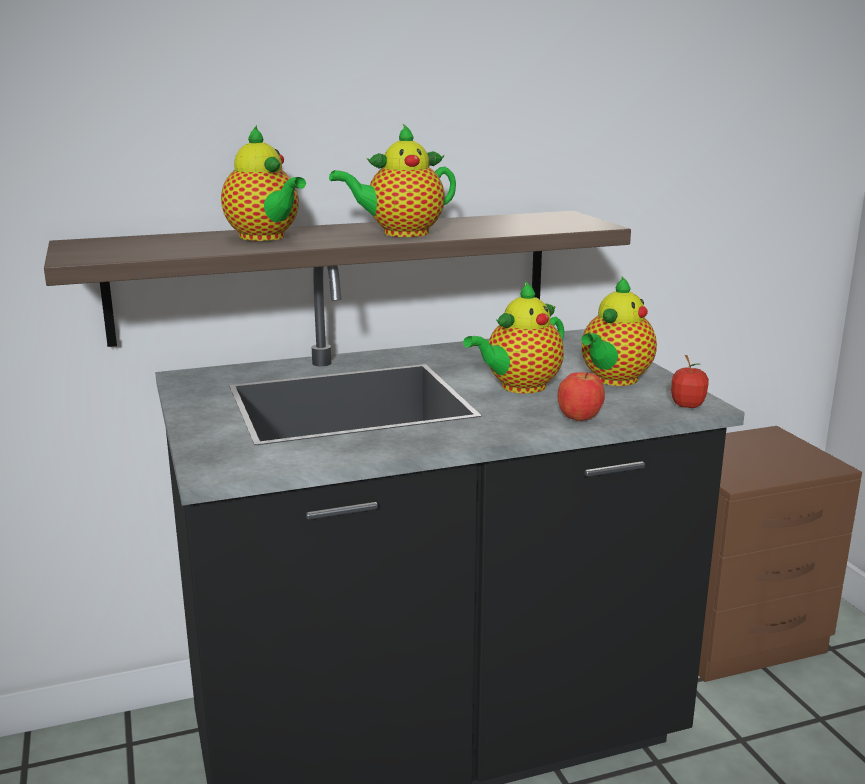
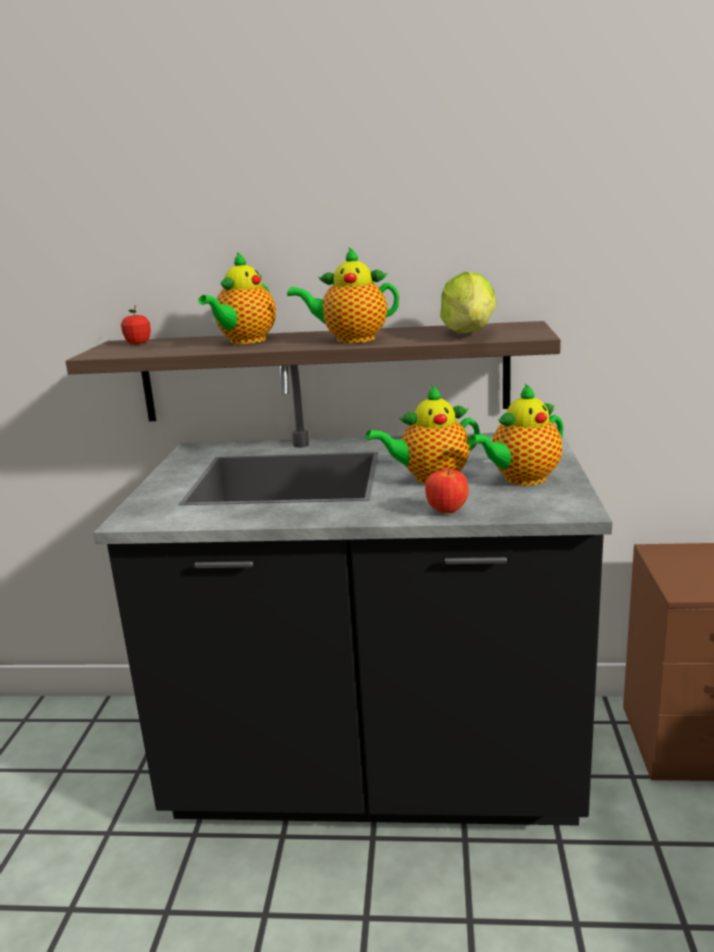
camera: 25 degrees right, 0 degrees up
(265, 237) = (245, 341): teapot -> teapot turned 45 degrees clockwise
(526, 224) = (470, 333): none -> lettuce
(687, 405) = (562, 509): apple -> apple (138, 343)

